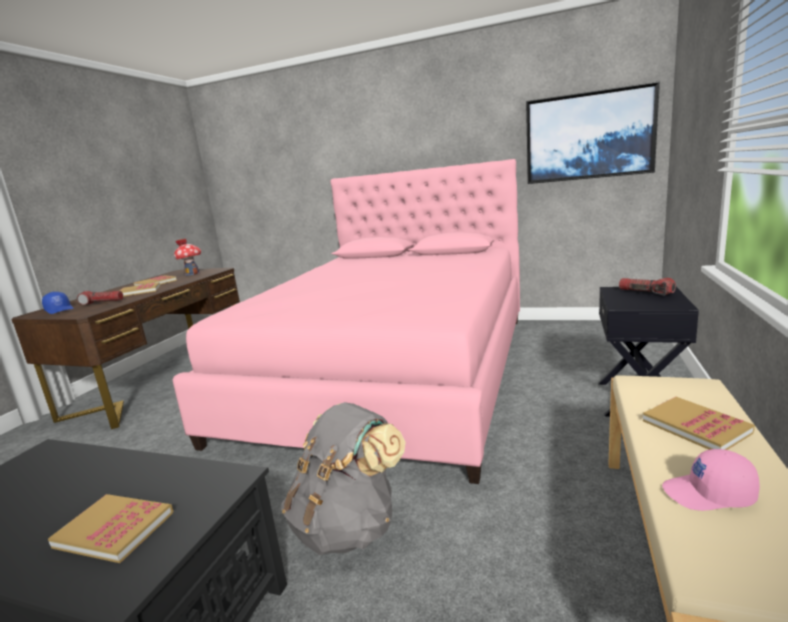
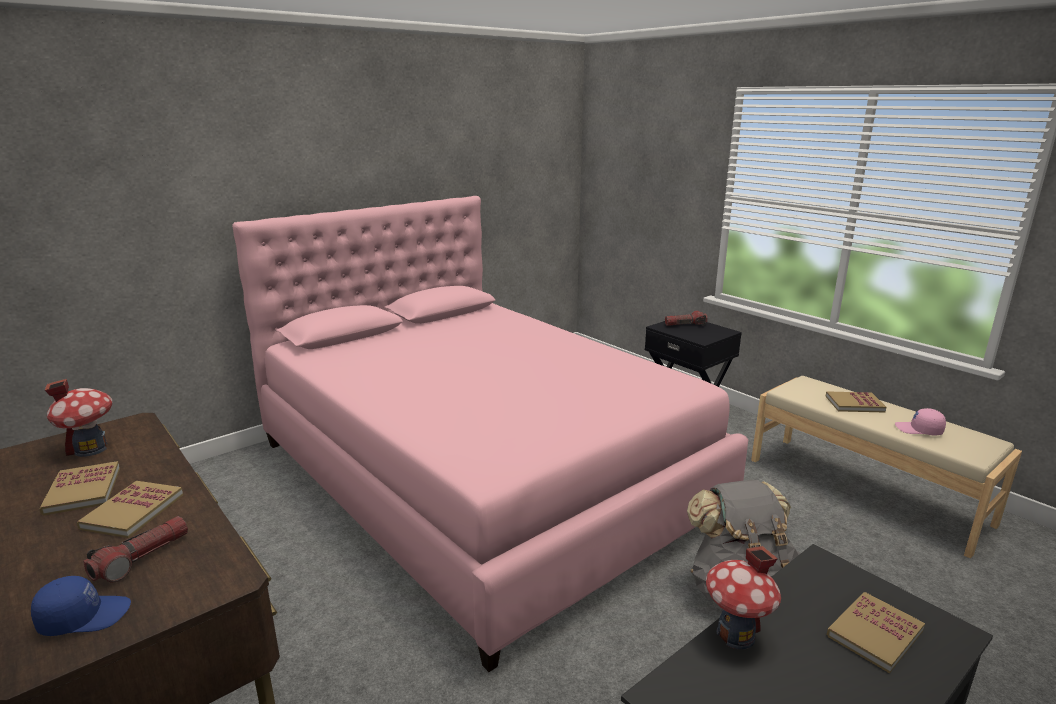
camera: 60 degrees left, 5 degrees up
(110, 460) = (736, 635): none -> toy house
(588, 136) = (528, 172): picture -> none
(709, 494) = (919, 430): pink cap -> pink cap turned 75 degrees clockwise

